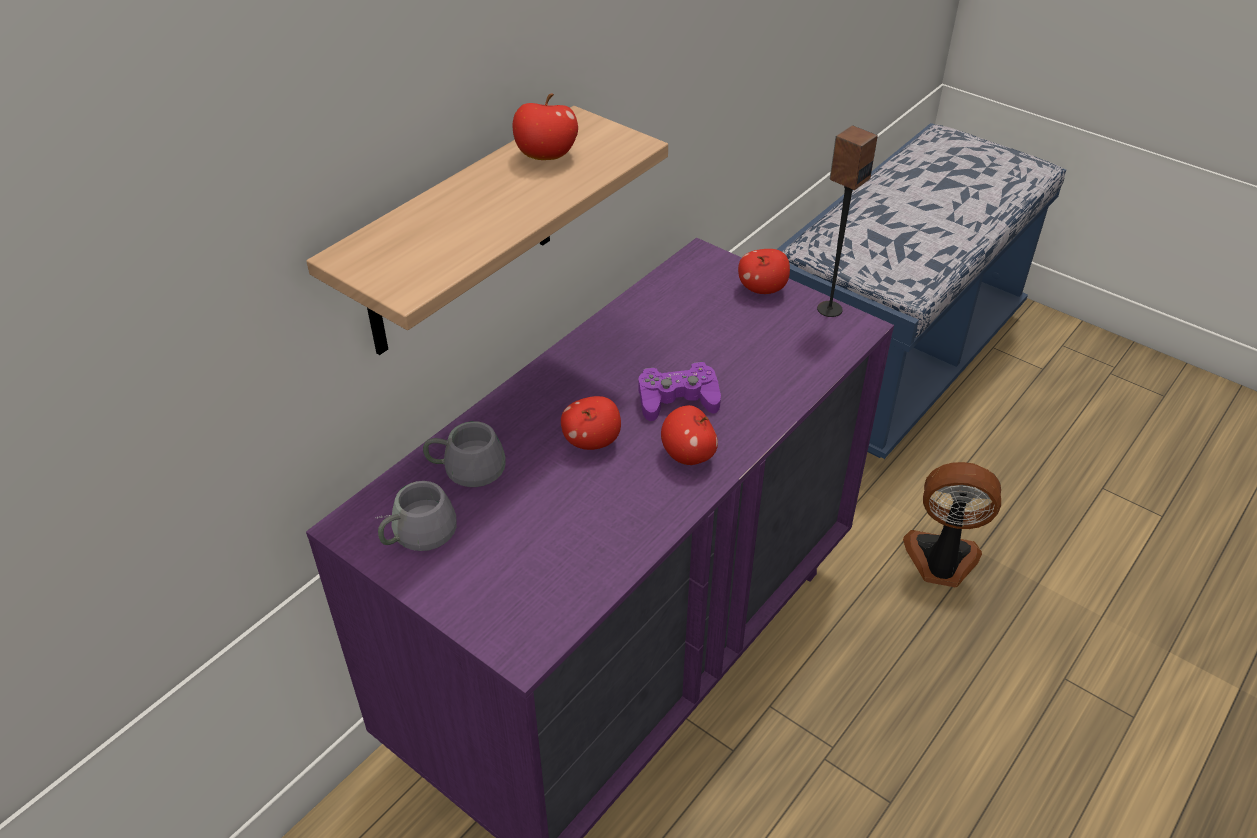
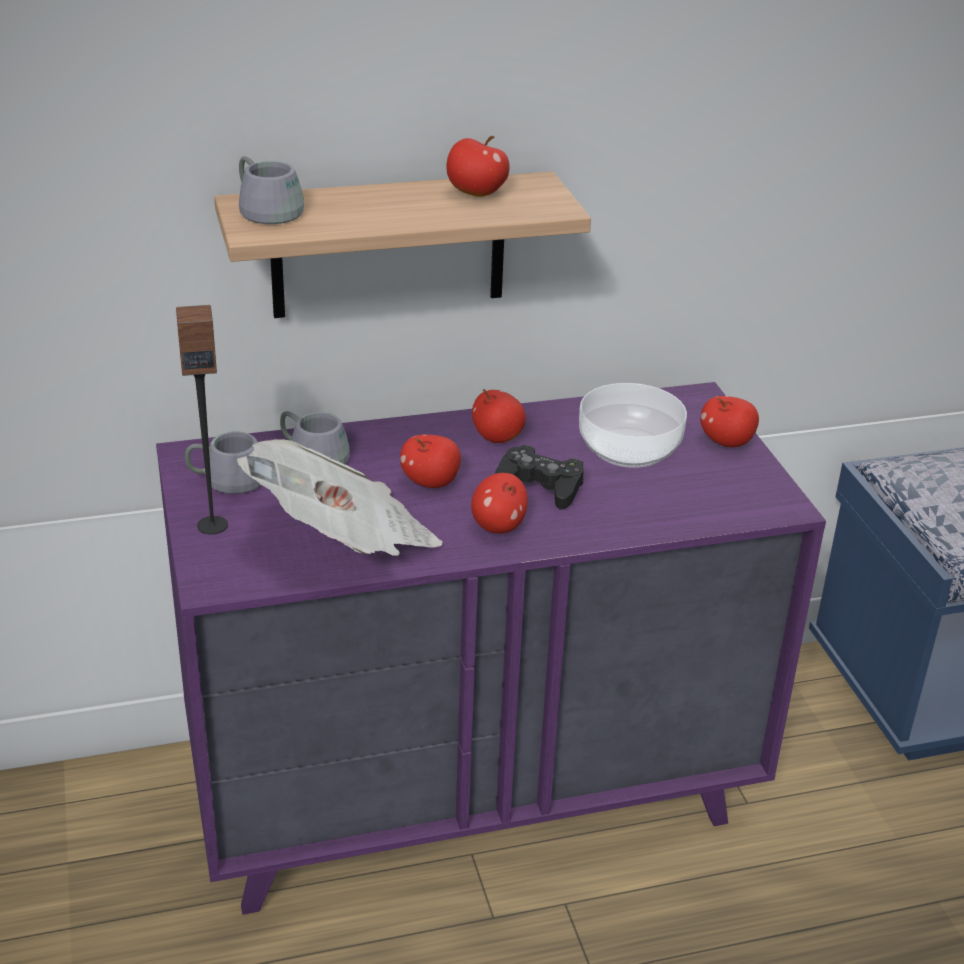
camera: 35 degrees right, 10 degrees down
(386, 251) = (272, 208): none -> grey mug
(587, 540) = (344, 542): none -> newspaper
(596, 369) = (497, 437): none -> apple
(677, 399) = (540, 486): purple game controller -> black game controller
(701, 329) = (628, 448): none -> bowl
(829, 309) = (773, 482): speaker -> speaker (212, 525)
(941, 561) = (882, 886): fan -> none

